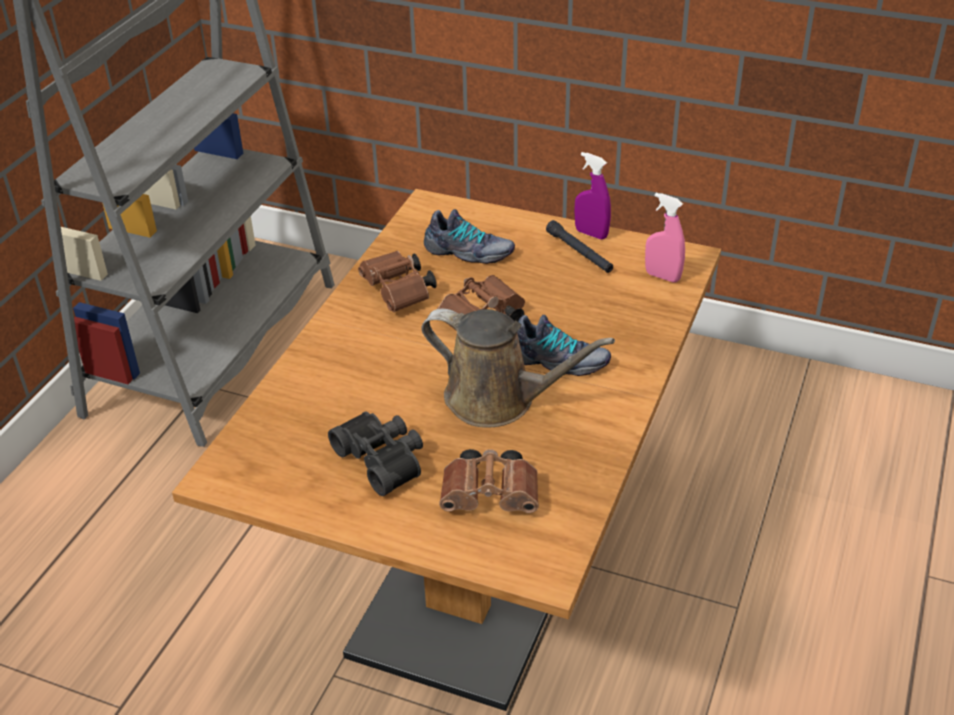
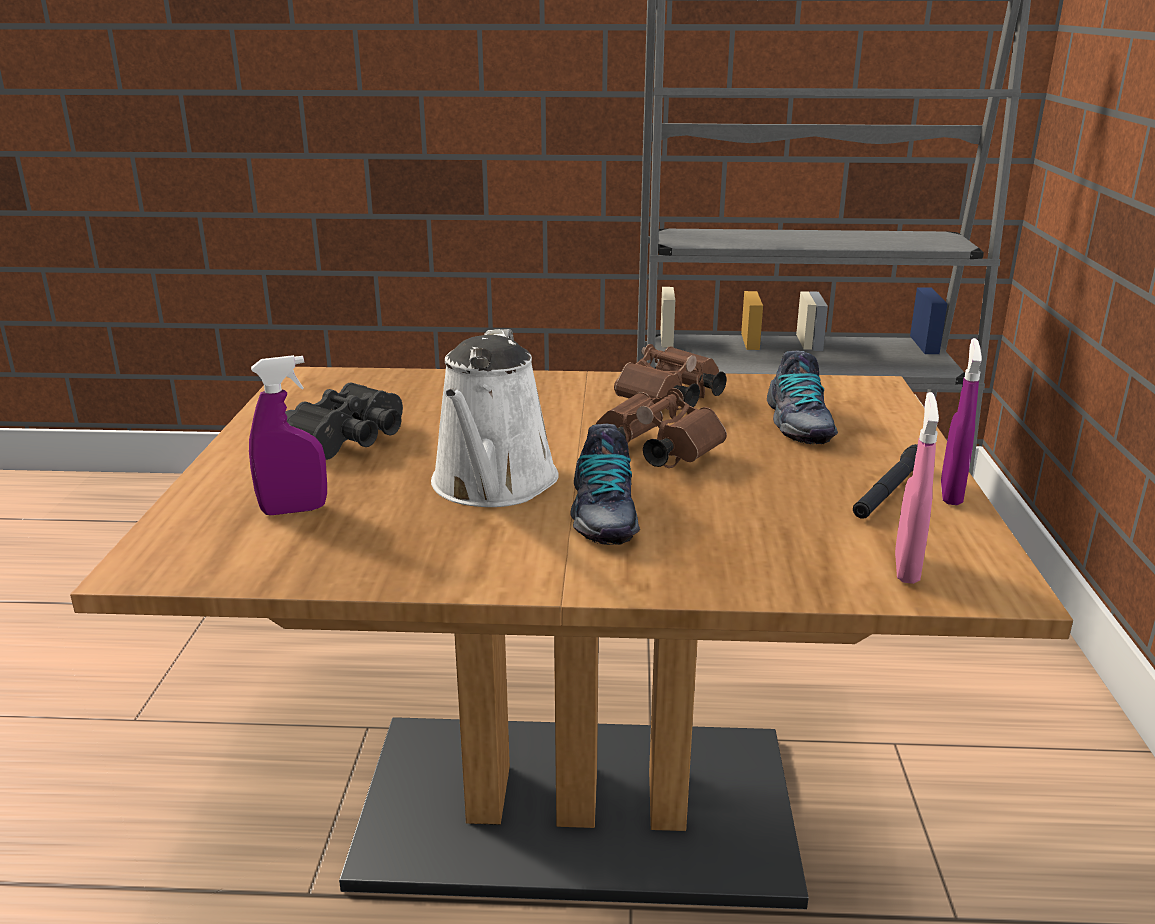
camera: 70 degrees right, 15 degrees down
(493, 497) = (294, 510): brown binoculars -> purple spray bottle
(498, 400) = (493, 485): brown watering can -> white watering can

